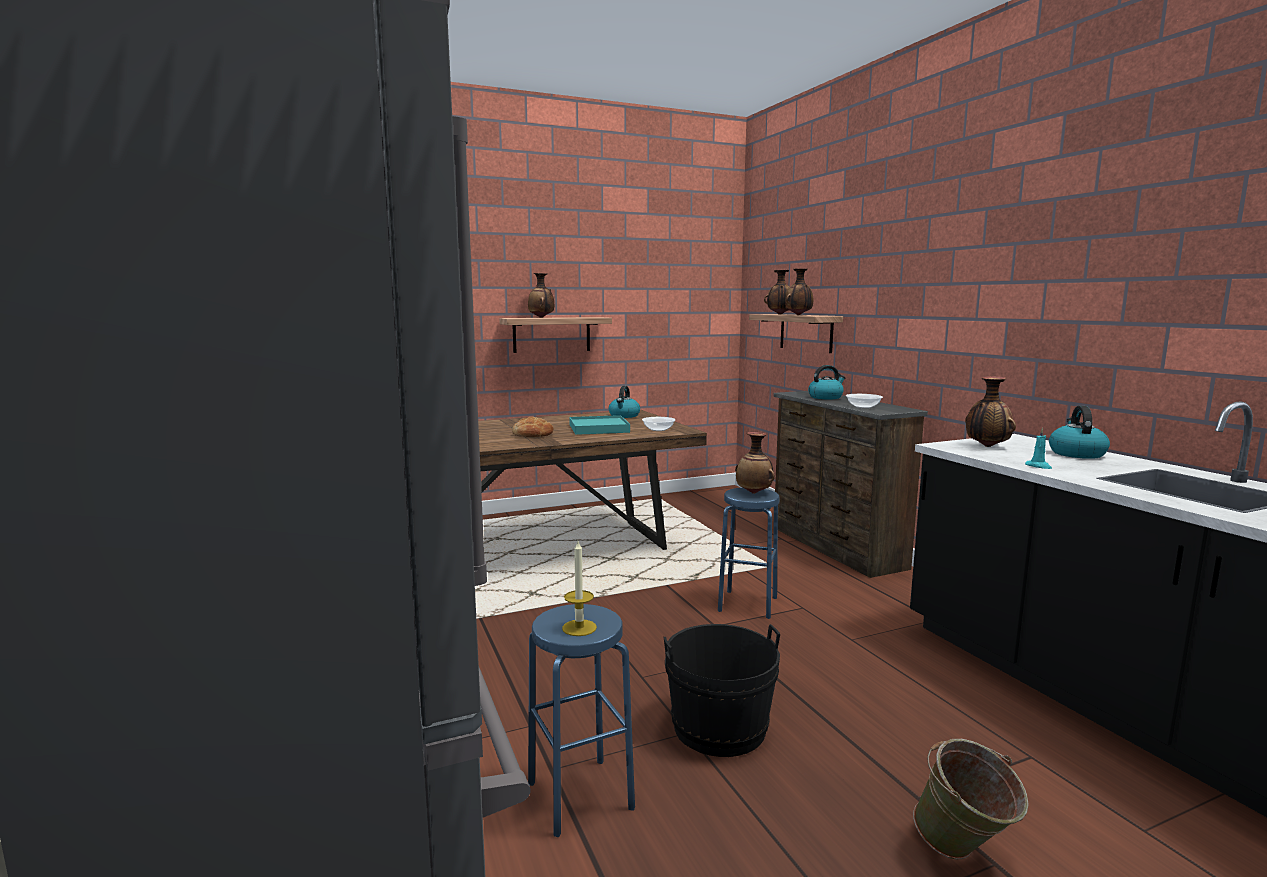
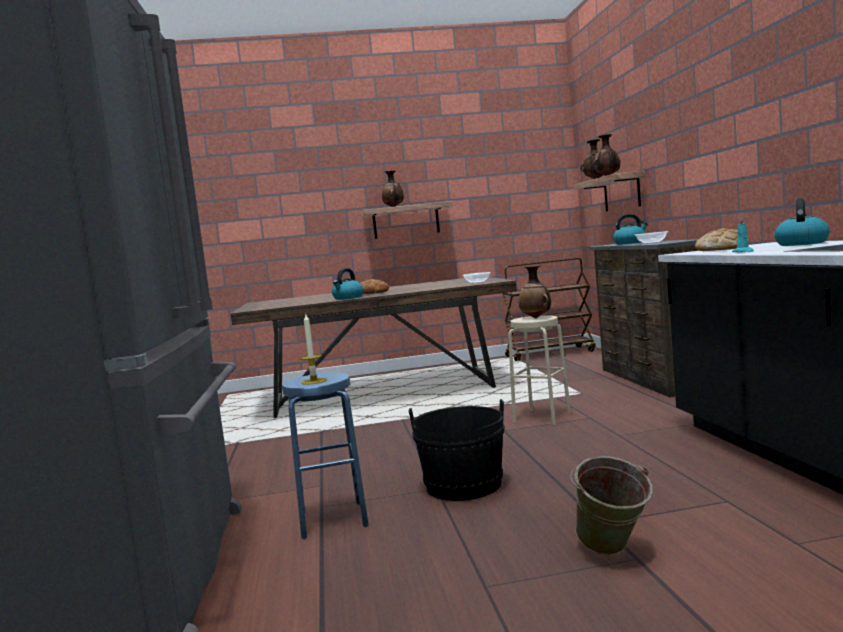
camera: 15 degrees right, 5 degrees down
(599, 428) = (429, 286): turquoise tray -> none
(624, 416) = (461, 279): kettle -> kettle (348, 298)
(699, 496) = (550, 353): none -> brown cart
(747, 604) = (541, 417): blue stool -> beige stool
(986, 446) = (722, 249): vase -> bread

